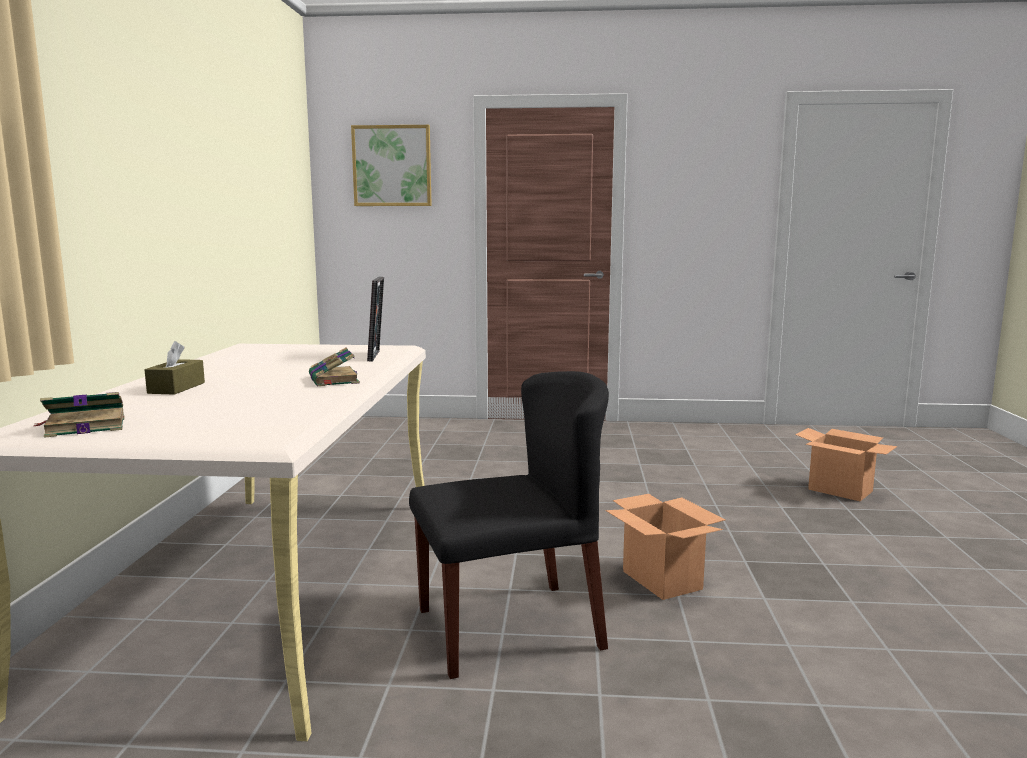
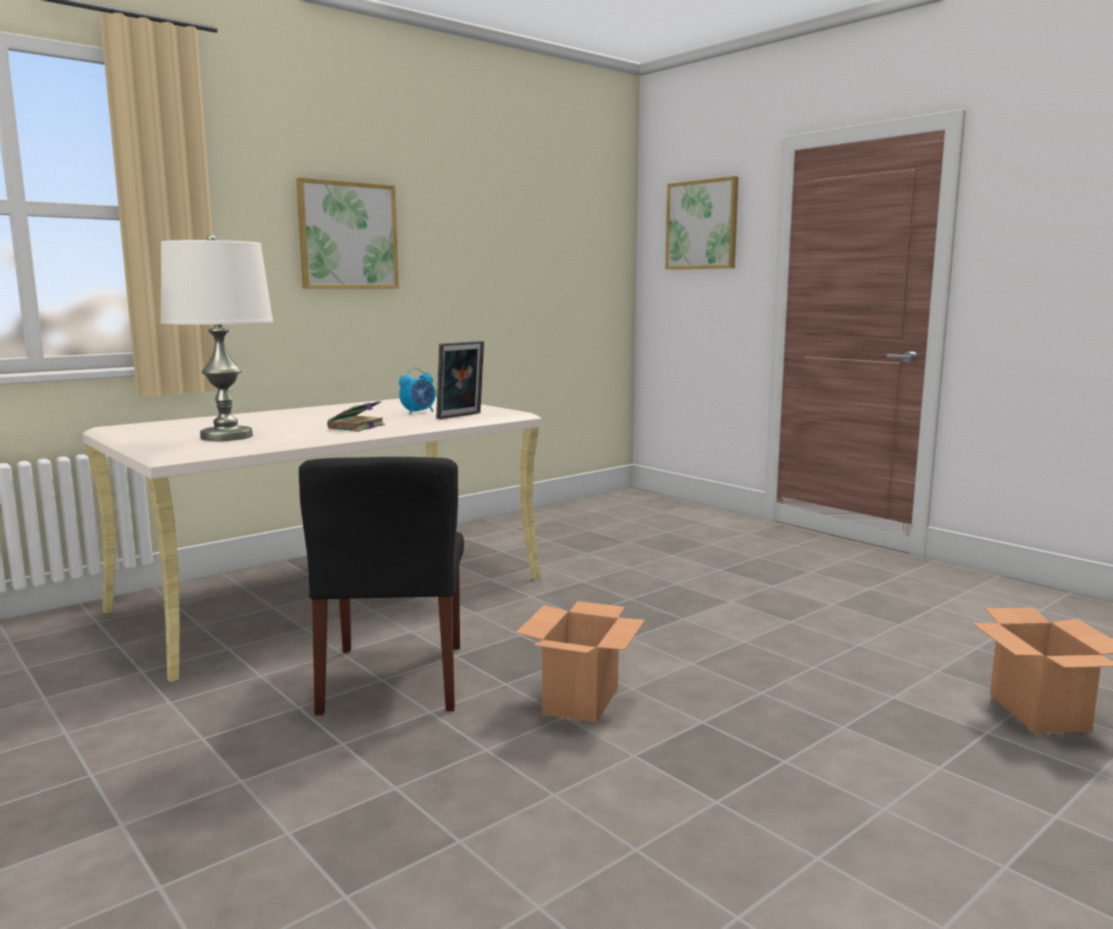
camera: 45 degrees right, 0 degrees up
(83, 427) = (146, 430): book -> none
(140, 156) = (348, 236): none -> picture
(176, 388) = (267, 417): brown tissue box -> none
(246, 413) = (226, 437): none -> white table lamp
(319, 359) = (418, 412): none -> alarm clock
(510, 627) = (394, 678): black chair -> black chair turned 60 degrees clockwise

